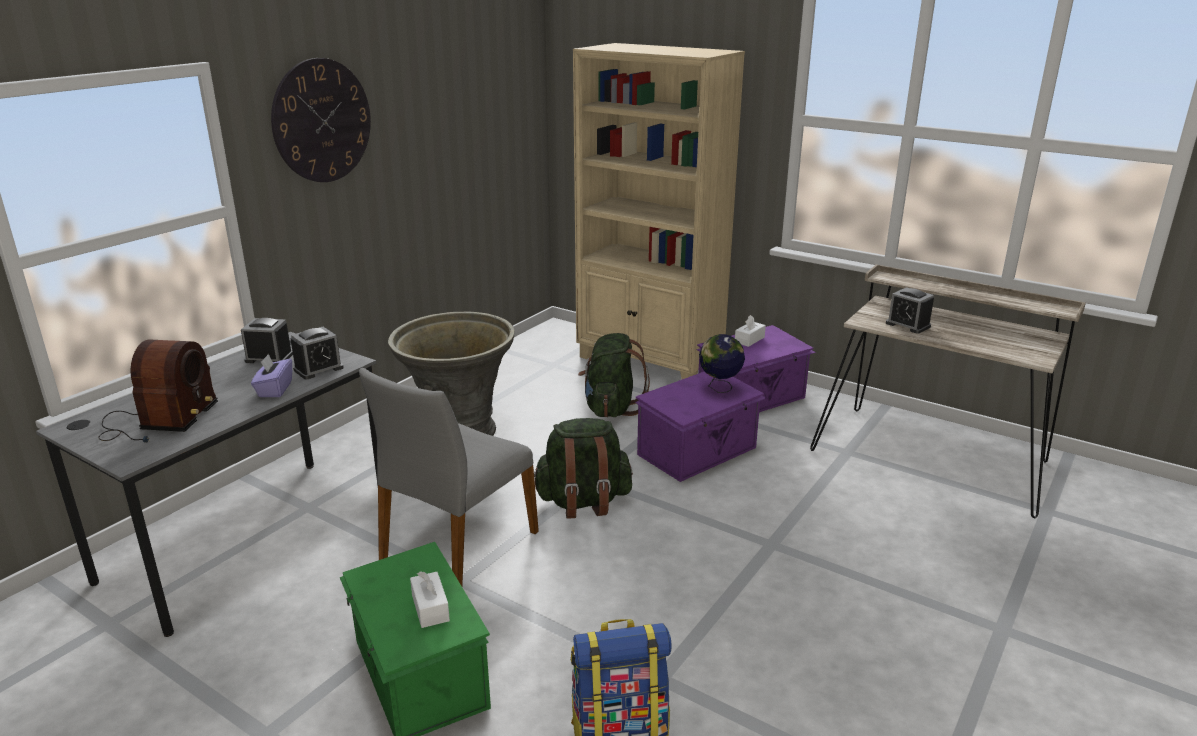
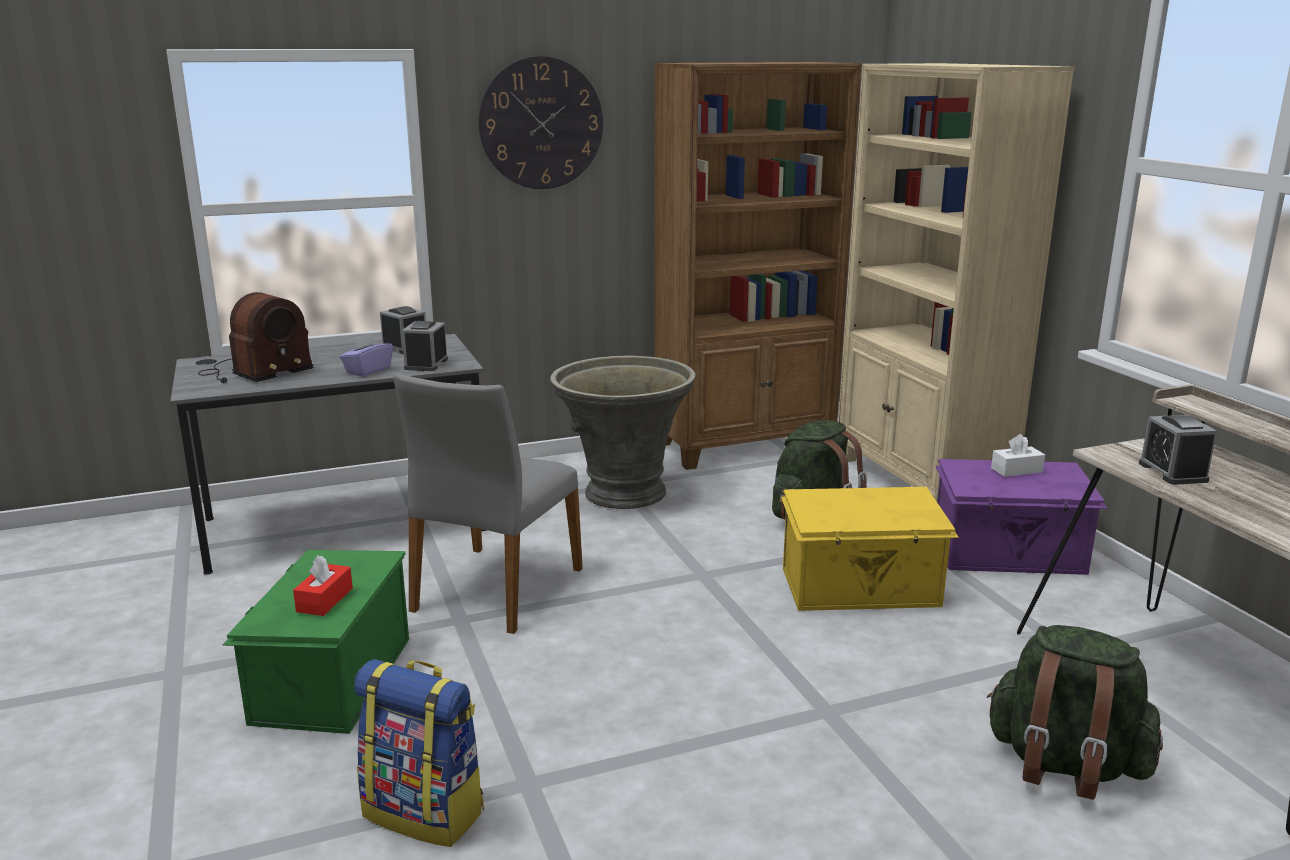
camera: 35 degrees right, 5 degrees down
(318, 369) = (426, 364): alarm clock -> alarm clock turned 105 degrees clockwise
(430, 608) = (325, 600): white tissue box -> red tissue box
(457, 546) = (495, 589): grey chair -> grey chair turned 45 degrees counterclockwise
(503, 365) = (745, 446): none -> brown bookcase
(583, 502) = (664, 593): green backpack -> green backpack (1065, 765)
(698, 451) = (861, 588): purple storage box -> yellow storage box
(719, 388) = (899, 508): globe -> none

